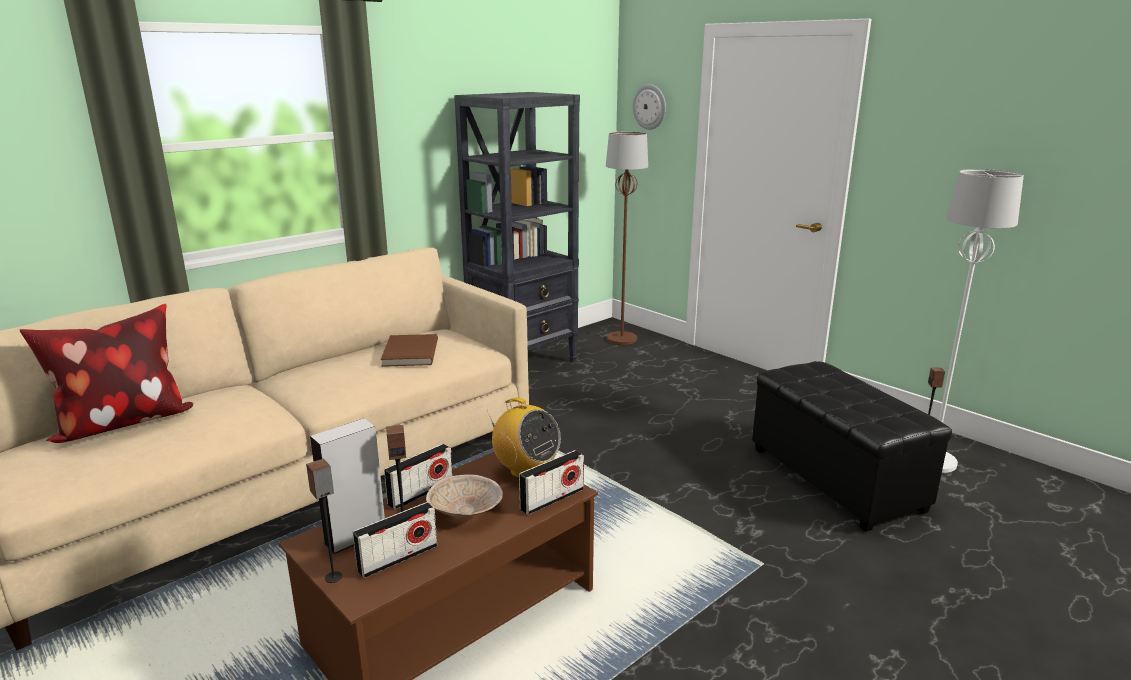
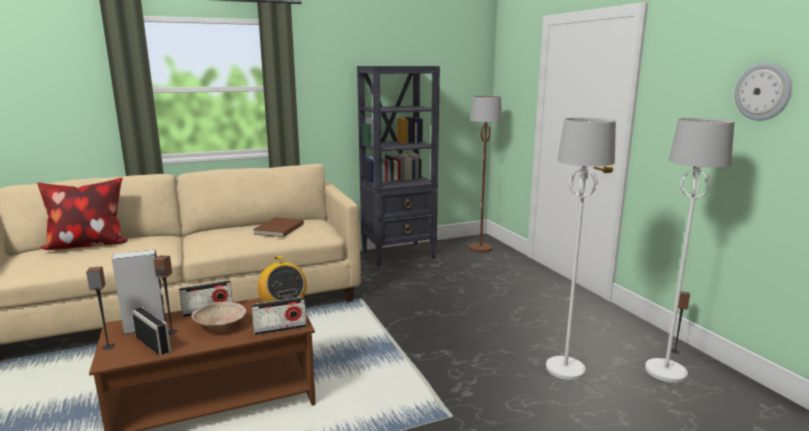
camera: 20 degrees right, 5 degrees down
(398, 558) = (153, 344): radio -> radio turned 120 degrees counterclockwise
(650, 107) = (511, 78): wall clock -> wall clock (763, 91)
(836, 479) = (565, 369): black ottoman -> white floor lamp

